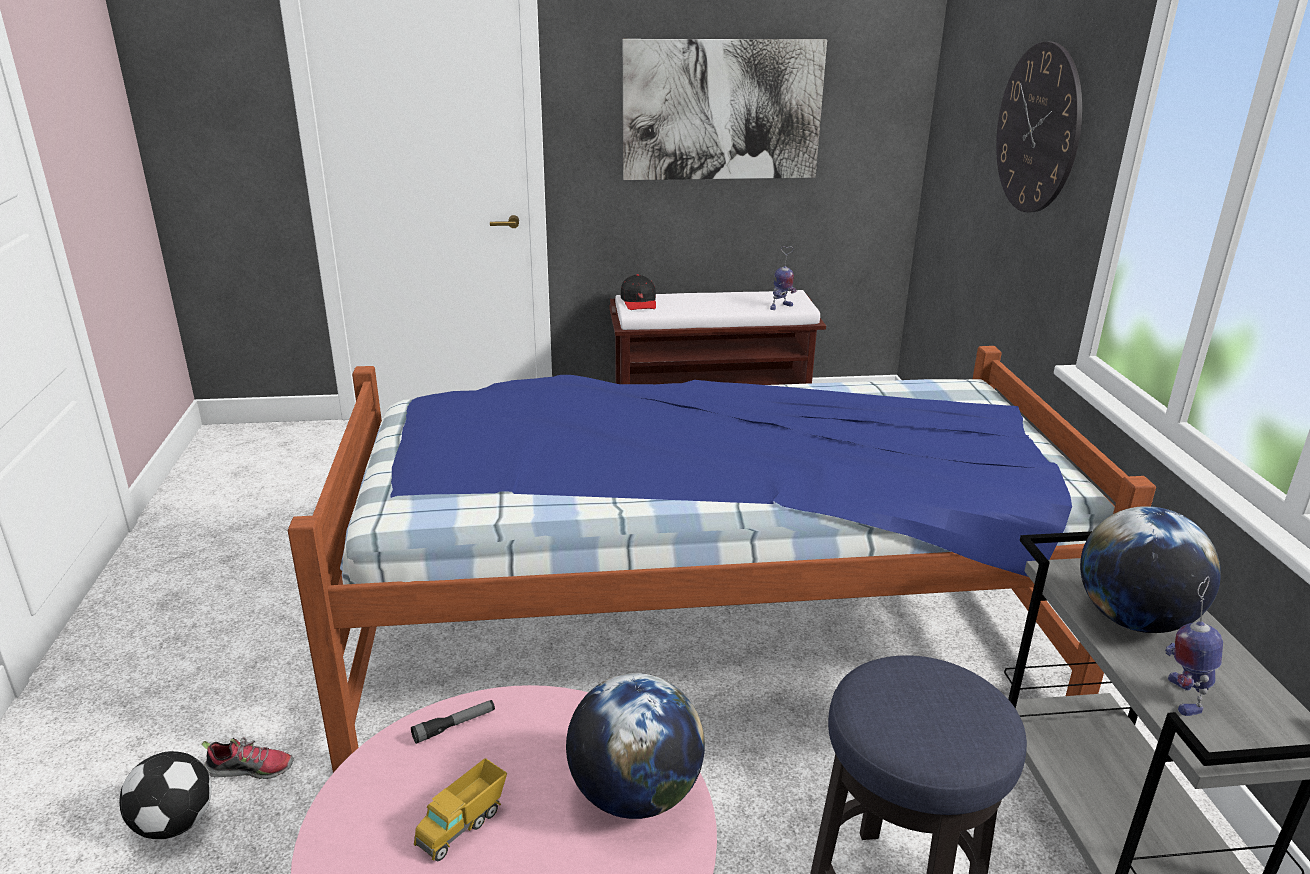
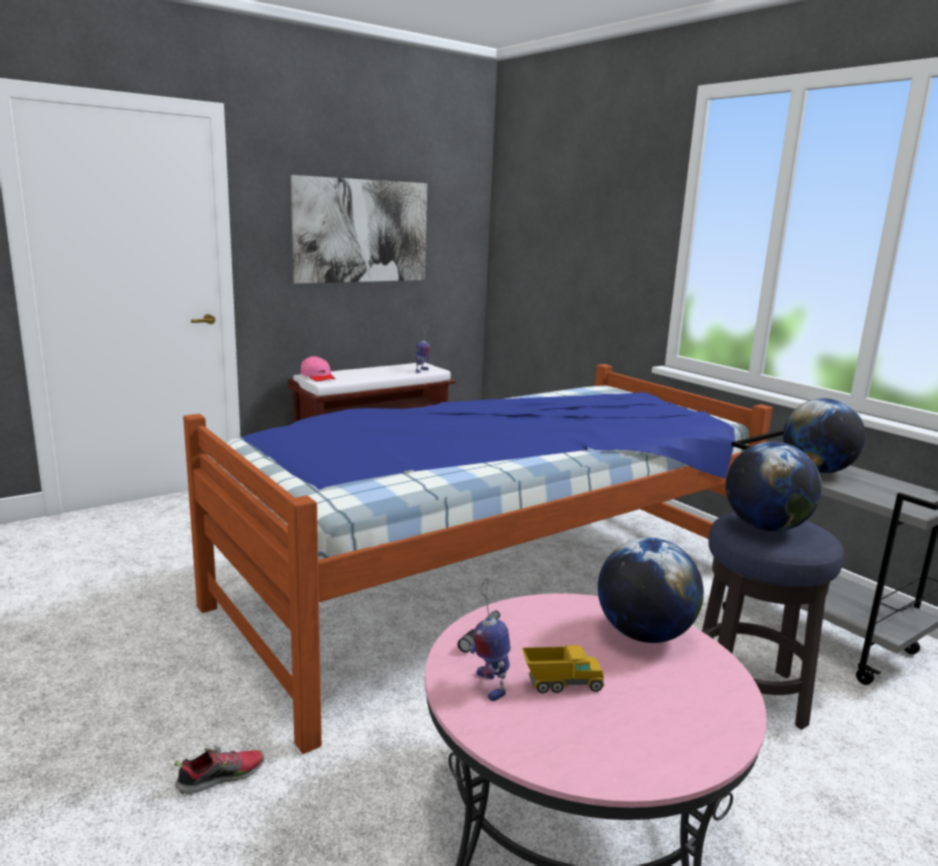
camera: 30 degrees left, 10 degrees down
(173, 823) = (184, 842): football -> none
(462, 826) = (561, 685): toy truck -> toy truck turned 105 degrees counterclockwise
(639, 302) = (318, 376): black cap -> pink cap
(913, 699) = (765, 527): none -> globe
(1038, 129) = (600, 228): wall clock -> none
(1182, 696) = (878, 494): toy robot -> toy robot (489, 685)

